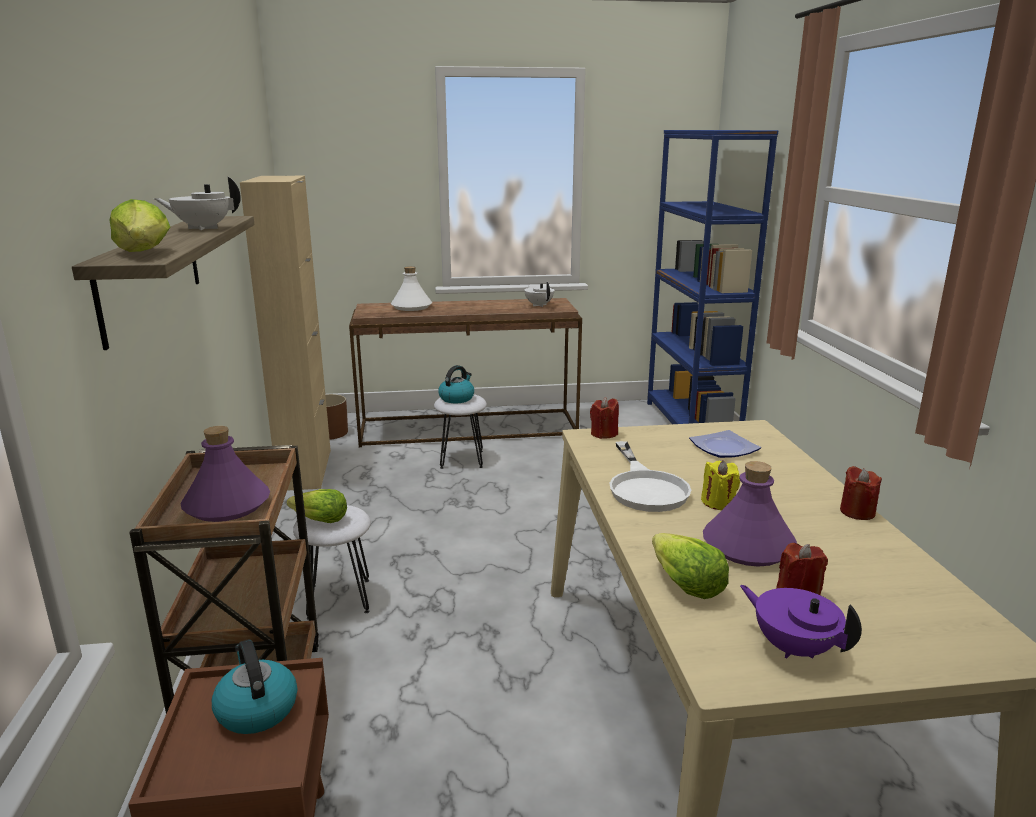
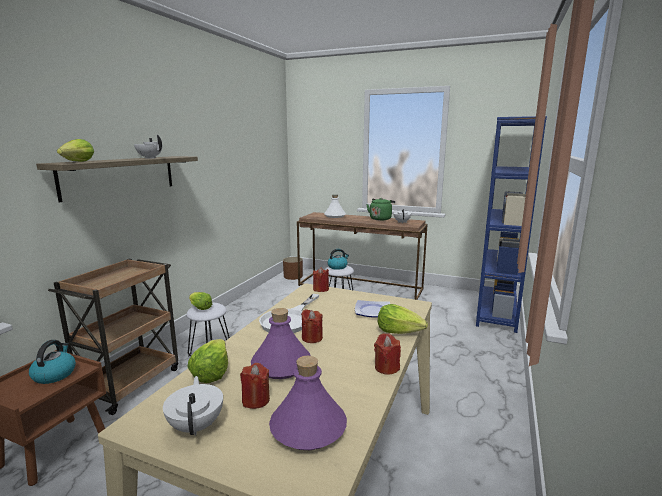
camera: 30 degrees right, 5 degrees down
(227, 505) = (109, 282): purple bottle -> purple bottle (308, 427)
(305, 470) = (264, 290): beige cabinet -> none
(496, 303) = (380, 218): none -> green kettle
(718, 503) = (312, 338): yellow candle -> red candle
(793, 647) = (197, 425): purple teapot -> white teapot
(796, 466) = (399, 331): none -> lettuce

